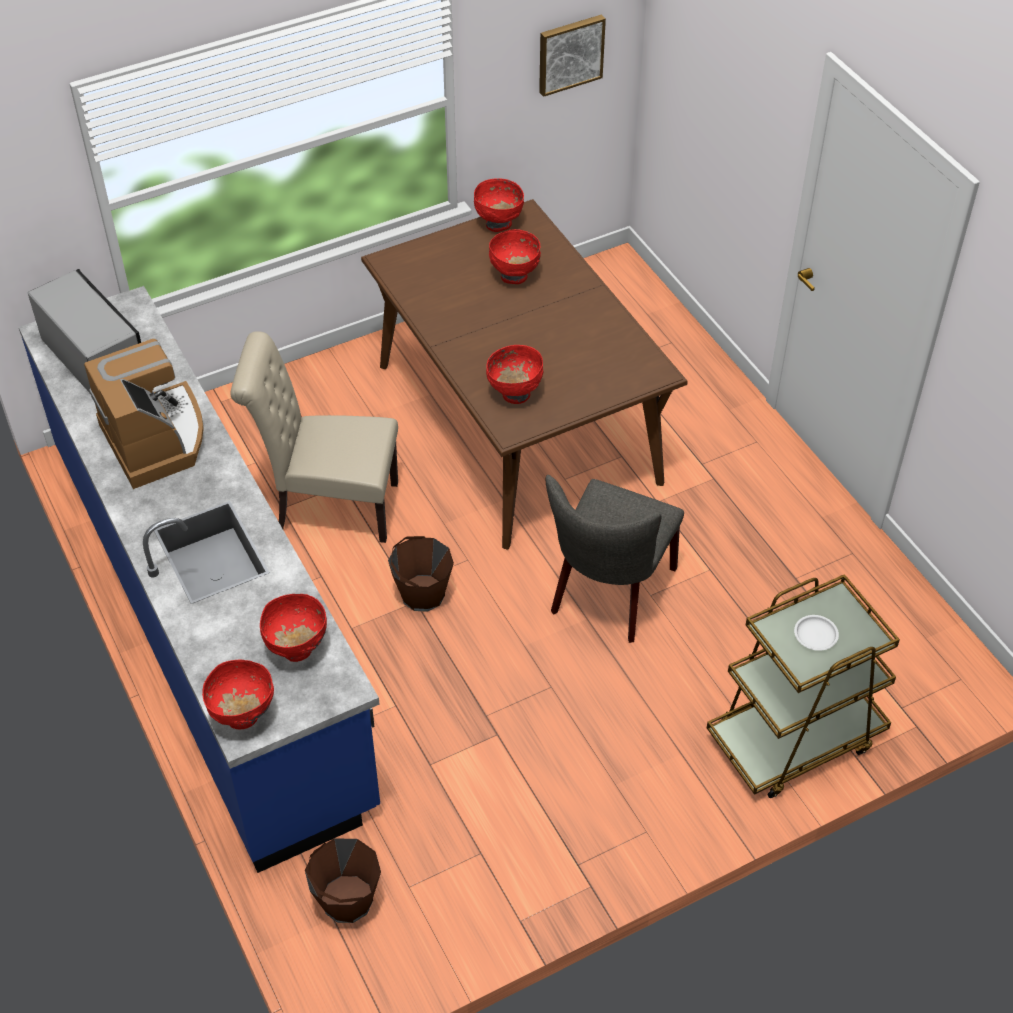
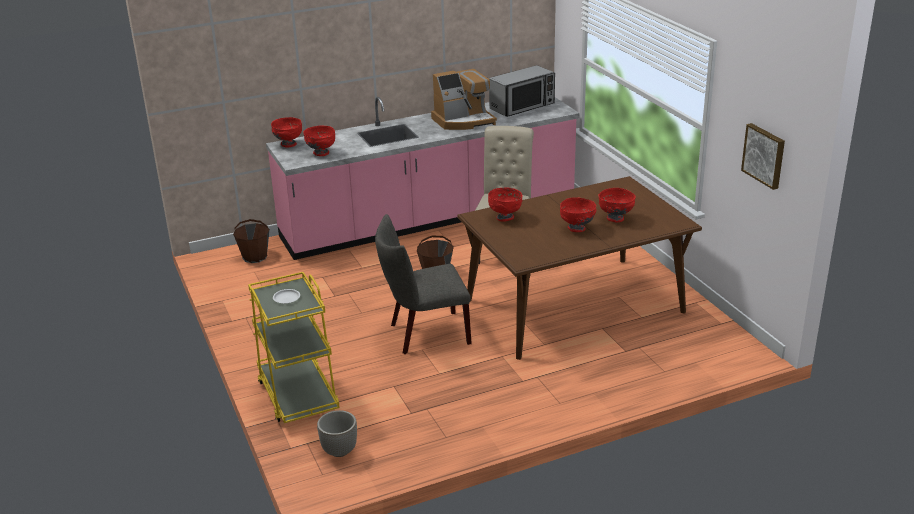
camera: 95 degrees right, 20 degrees down
(209, 618) = (430, 219): blue counter -> pink counter
(499, 224) = (669, 214): red bowl -> red bowl (577, 229)
(609, 595) = (424, 334): grey chair -> grey chair turned 45 degrees counterclockwise
(794, 738) = (298, 395): brown cart -> yellow cart
(908, 667) = (339, 450): none -> planter

